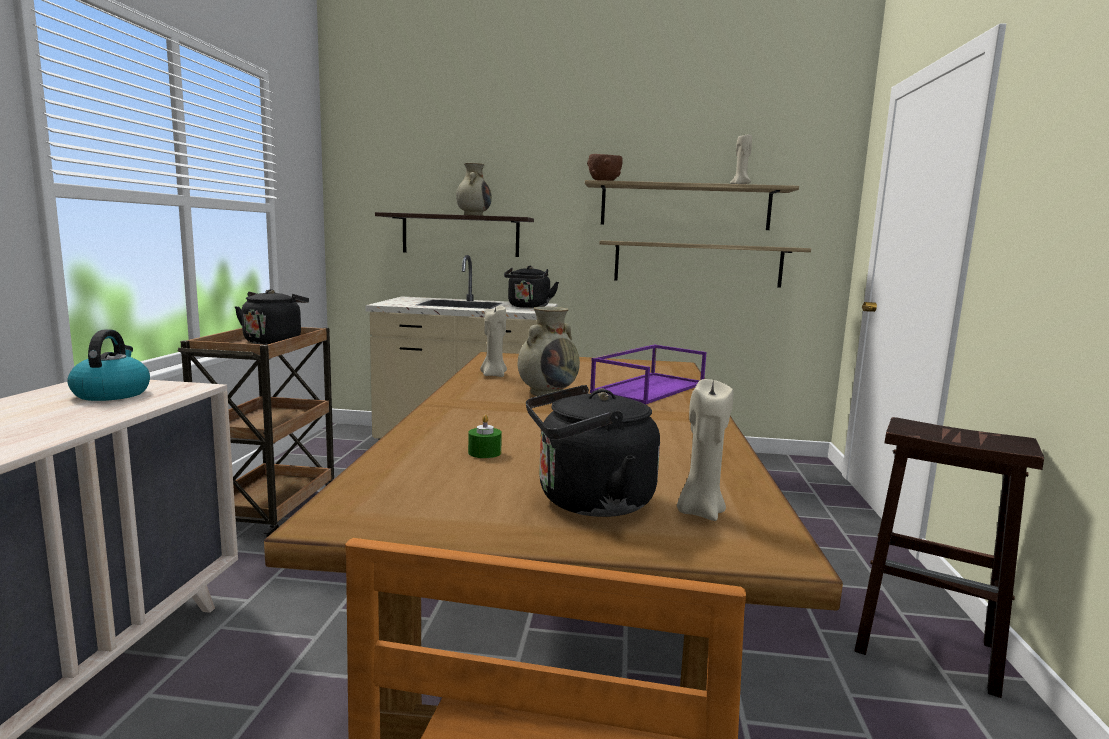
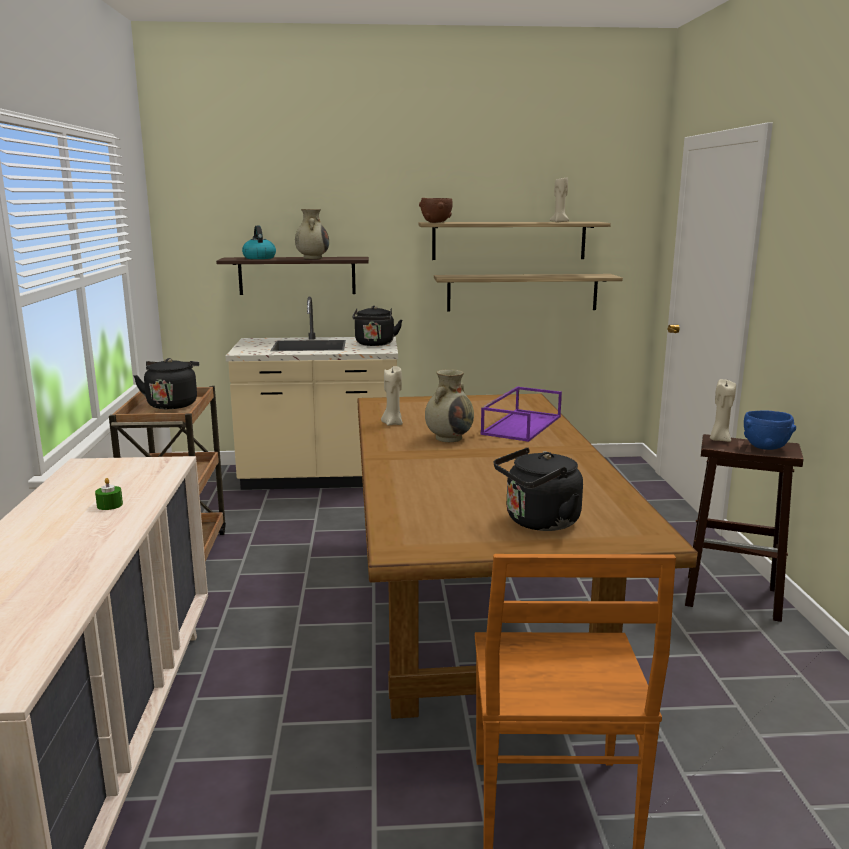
camera: 10 degrees left, 5 degrees up
(112, 394) = (119, 474): kettle -> kettle (259, 258)
(484, 452) = (447, 495): green candle -> green candle (110, 505)
(700, 512) = (607, 521): beige candle -> beige candle (719, 439)
(984, 439) = (766, 447): none -> blue bowl

